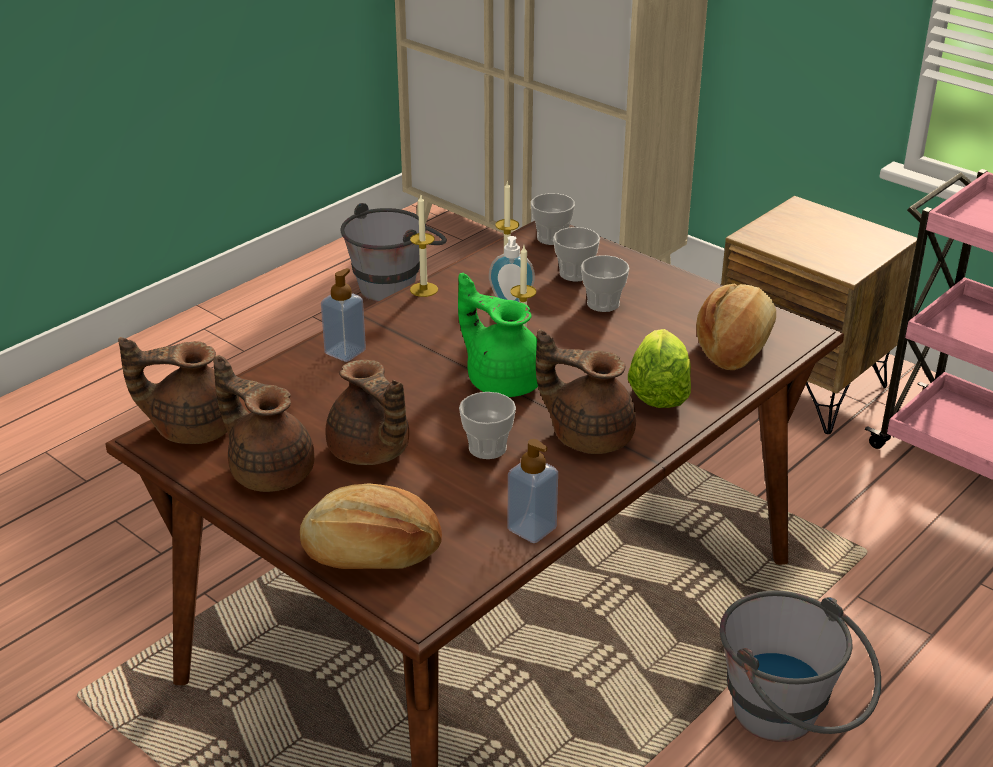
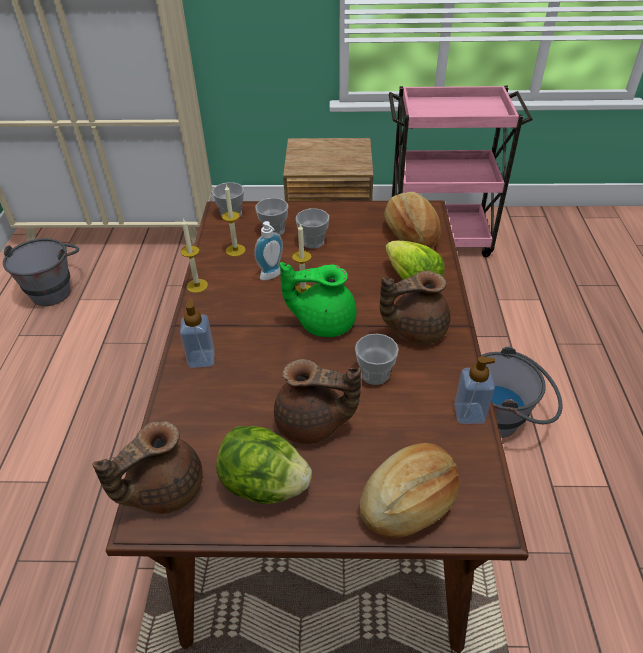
camera: 40 degrees left, 10 degrees up
(270, 470) = (264, 485): brown teapot -> lettuce

